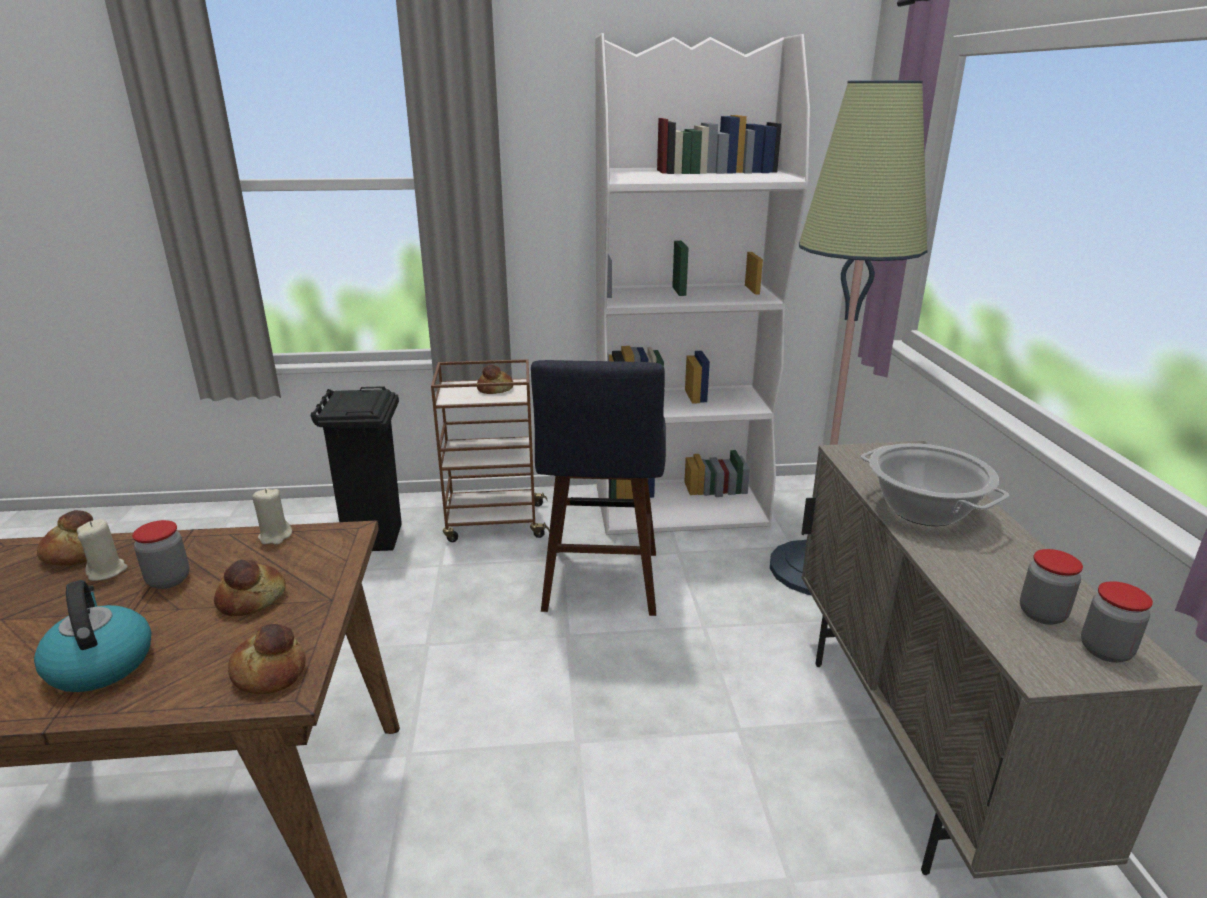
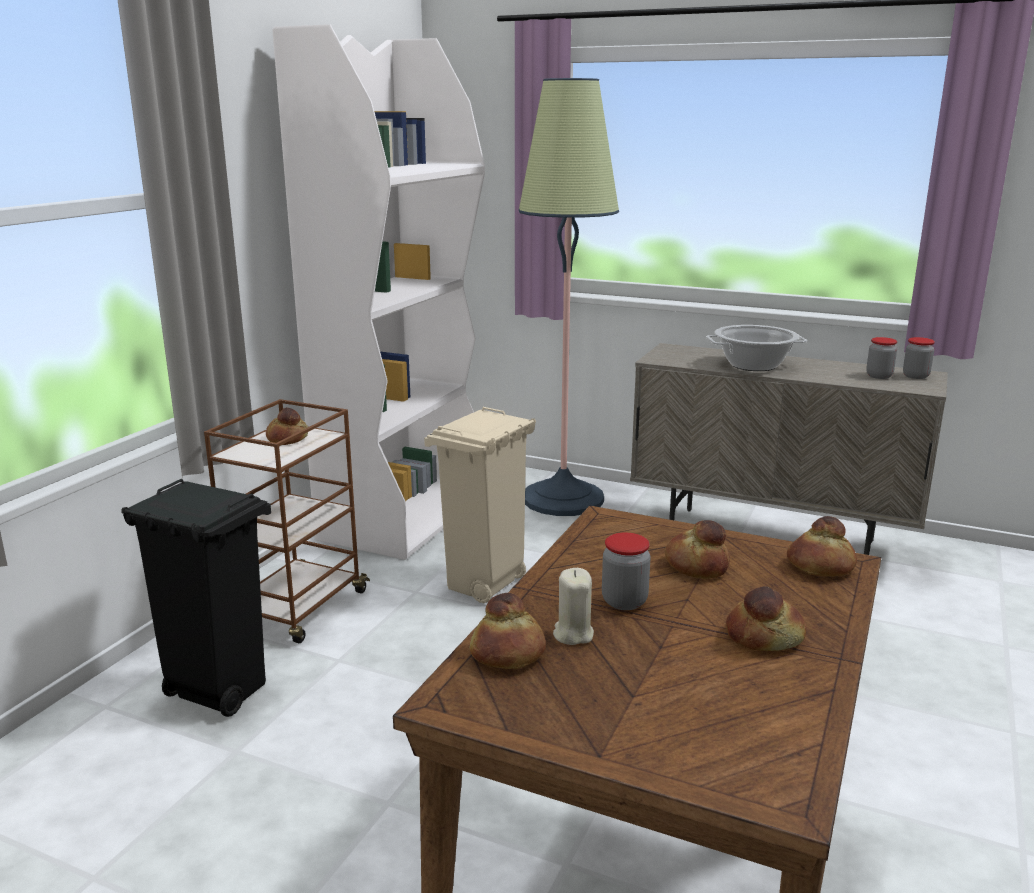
camera: 60 degrees left, 5 degrees down
(100, 664) = (764, 637): kettle -> bread
(275, 536) = (578, 547): beige candle -> none
(601, 586) = (483, 585): blue stool -> beige trash can

